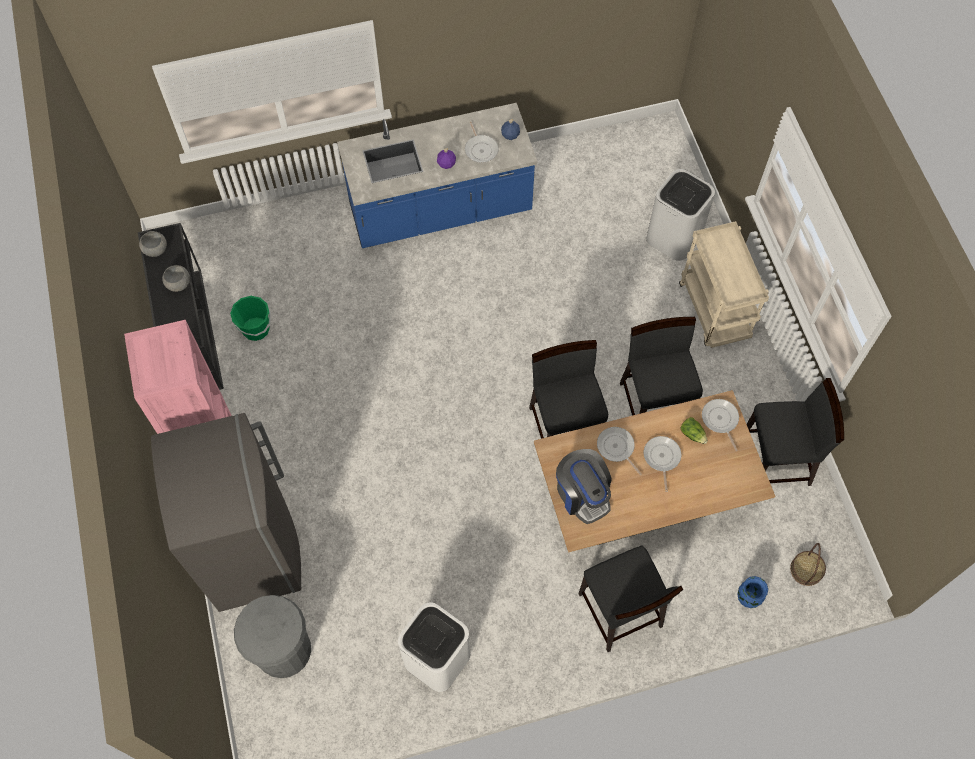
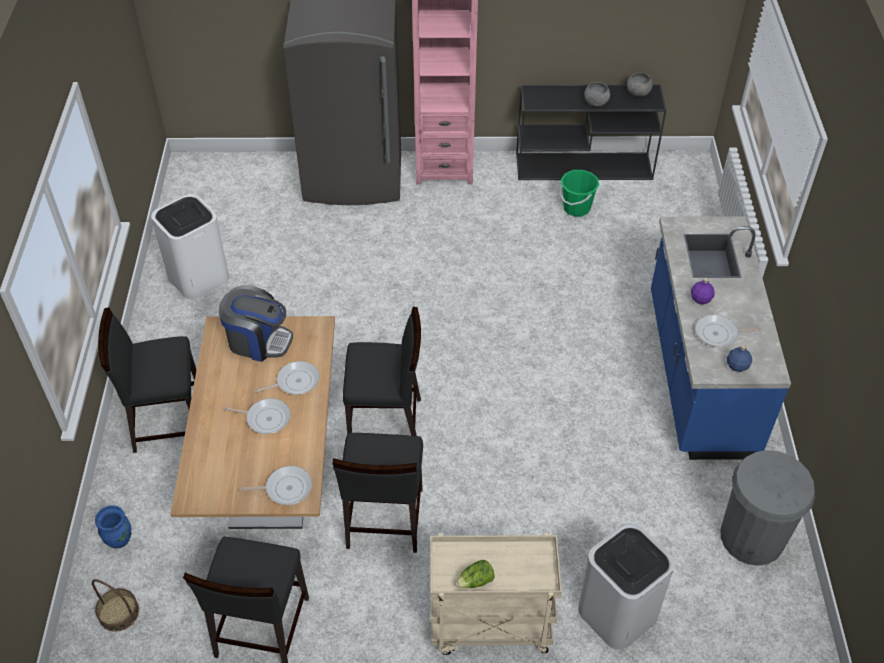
camera: 105 degrees right, 15 degrees down
(283, 650) = (258, 186): grey trash can -> grey trash can (752, 537)
(582, 494) = (258, 340): coffee machine -> coffee machine turned 150 degrees counterclockwise
(654, 403) = (384, 519): black chair -> black chair turned 90 degrees clockwise
(692, 434) = (281, 455): lettuce -> lettuce (476, 581)

